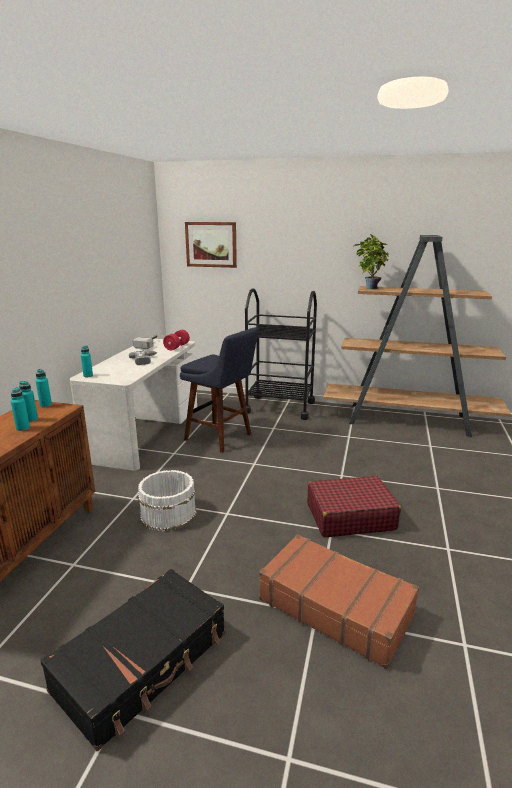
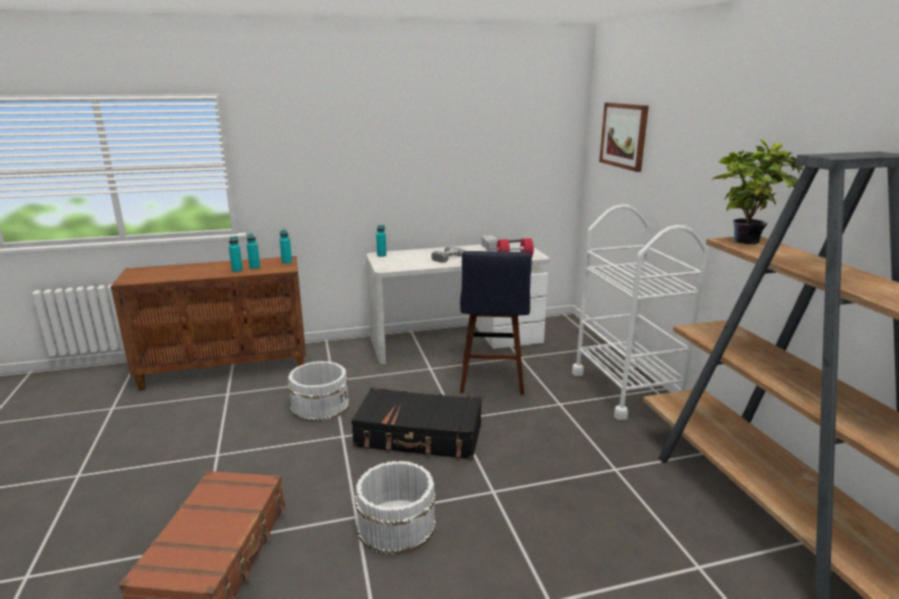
camera: 60 degrees right, 0 degrees up
(143, 662) = (125, 467): black suitcase -> black suitcase (419, 436)
(279, 407) = (626, 389): black cart -> white cart
(350, 516) = (396, 524): red suitcase -> white bucket

